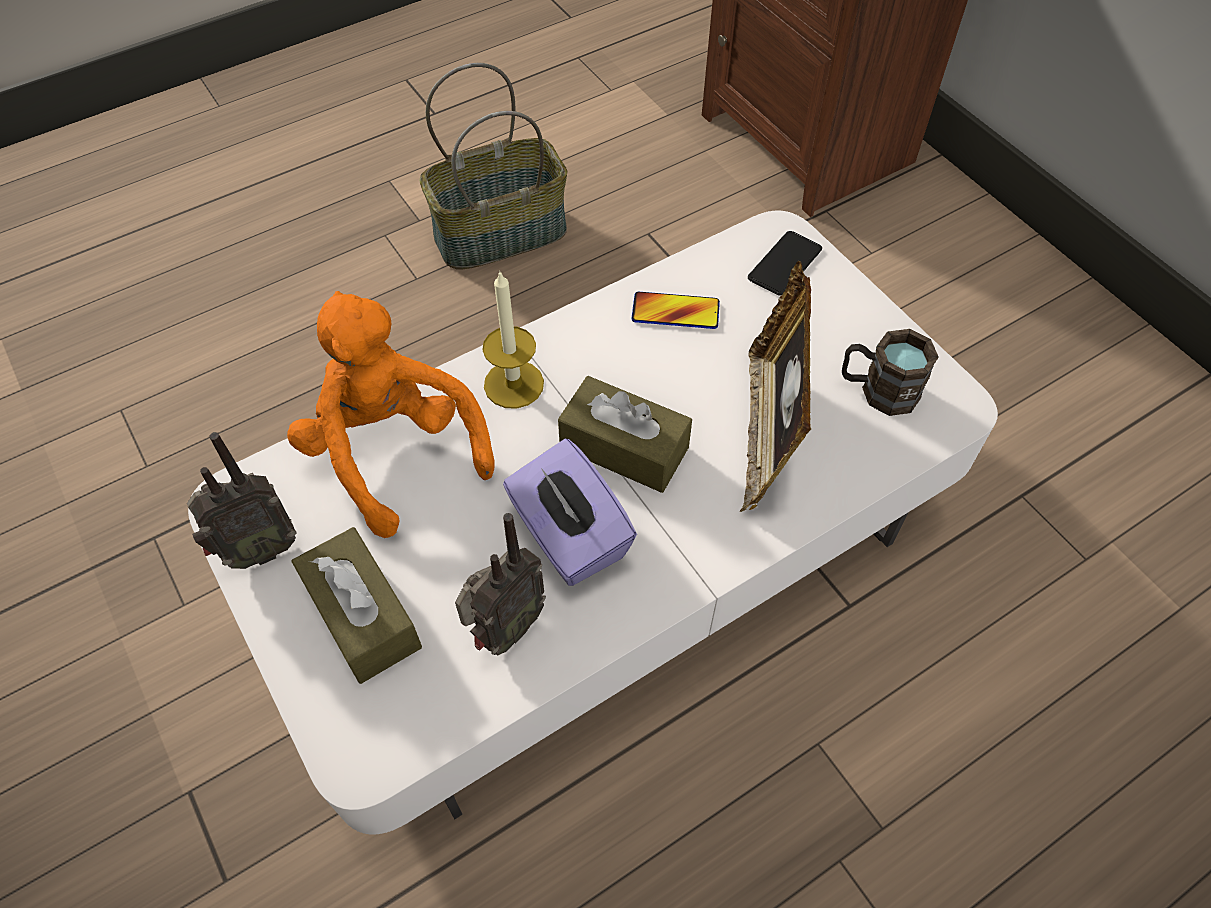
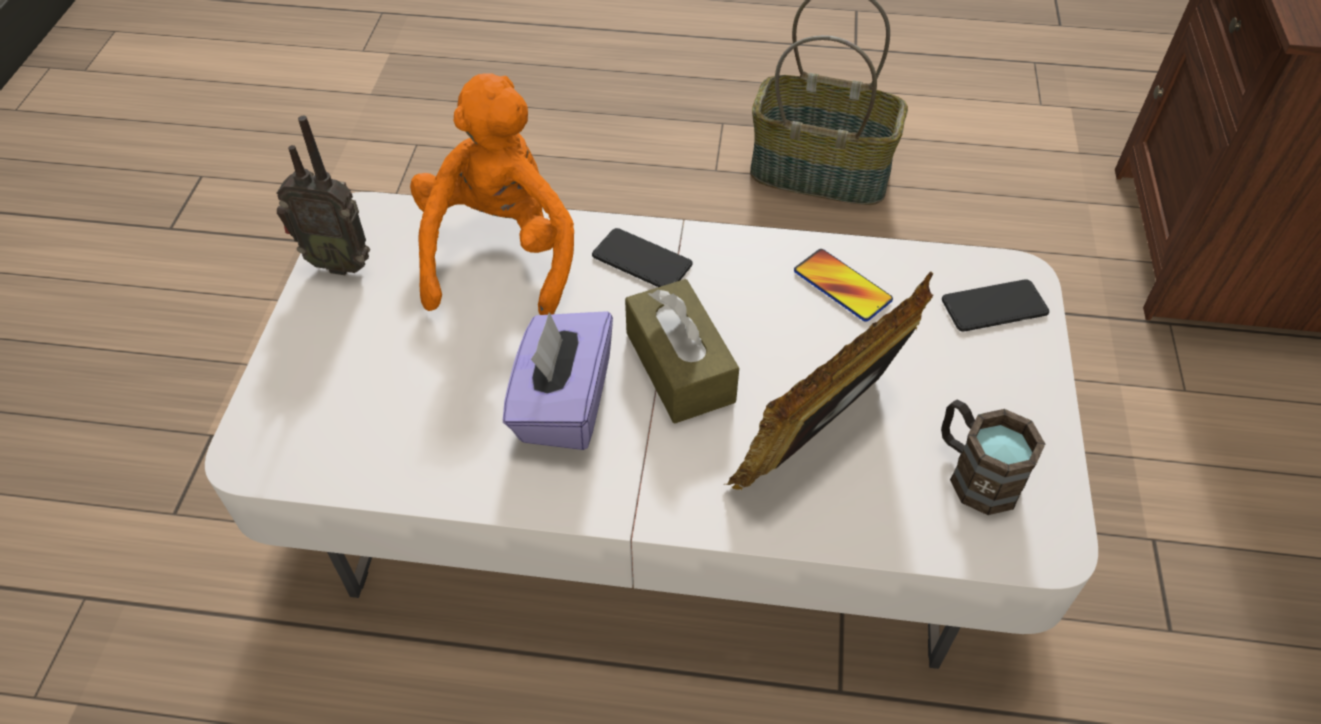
camera: 40 degrees right, 5 degrees down
(362, 616) = (357, 355): brown tissue box -> none
(504, 630) = (441, 439): radio -> none
(514, 384) = (642, 260): candle -> phone

